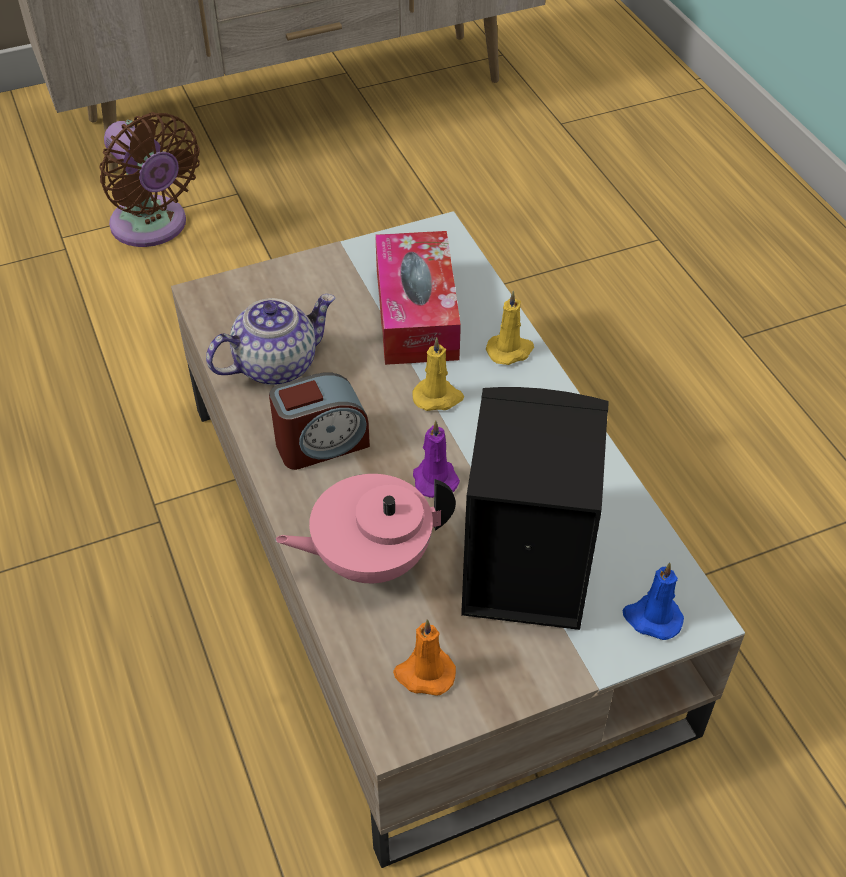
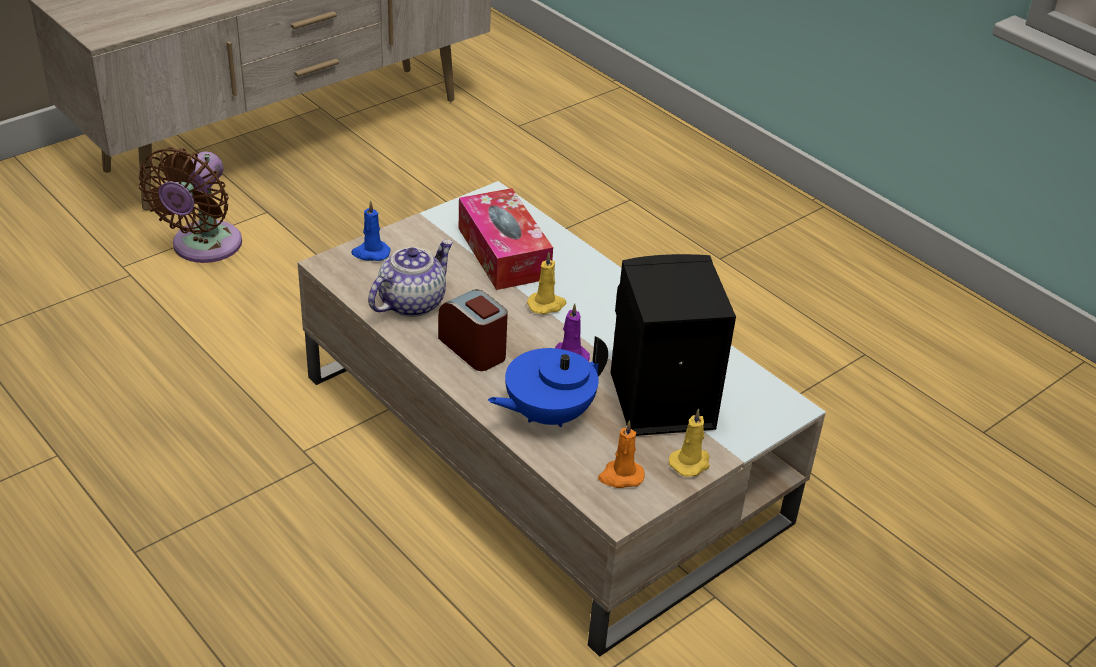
camera: 20 degrees left, 10 degrees down
(153, 227) = (203, 247): brown fan -> brown fan turned 75 degrees clockwise
(321, 443) = (473, 348): alarm clock -> alarm clock turned 90 degrees counterclockwise
(370, 558) = (547, 414): pink teapot -> blue teapot
(510, 350) = (586, 267): yellow candle -> yellow candle (690, 463)
(652, 618) = (761, 414): blue candle -> blue candle (370, 253)

